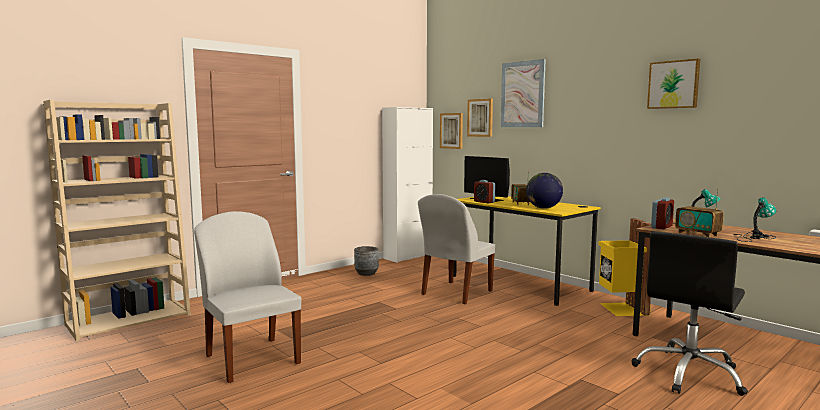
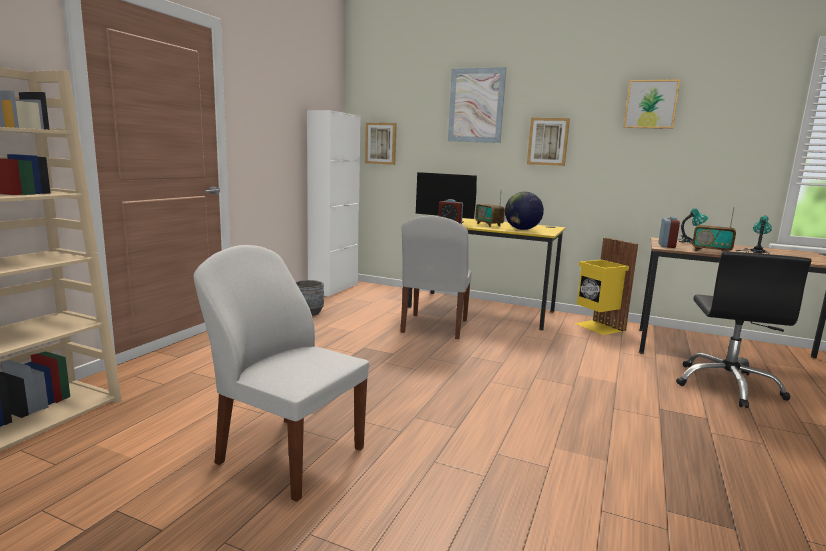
camera: 25 degrees left, 5 degrees up
(480, 118) = (420, 129): picture -> picture (548, 141)

